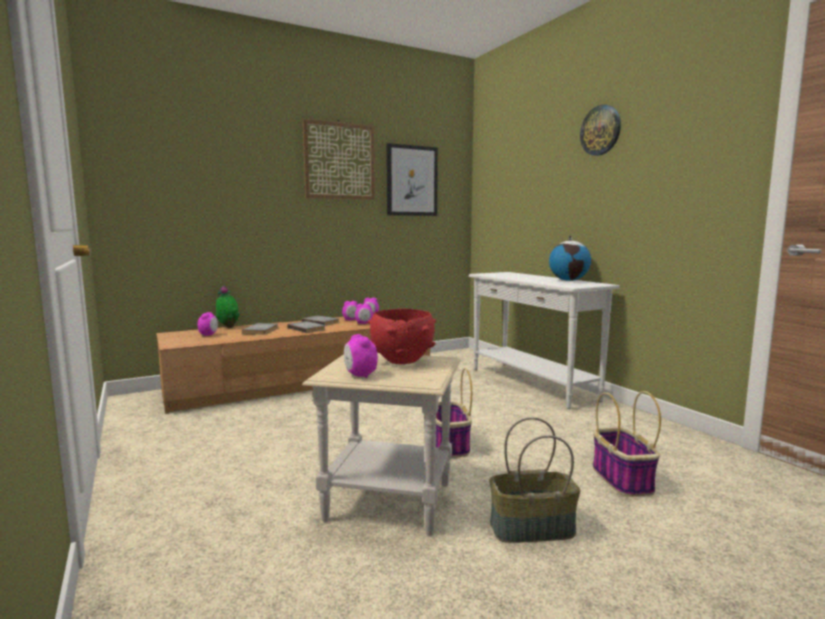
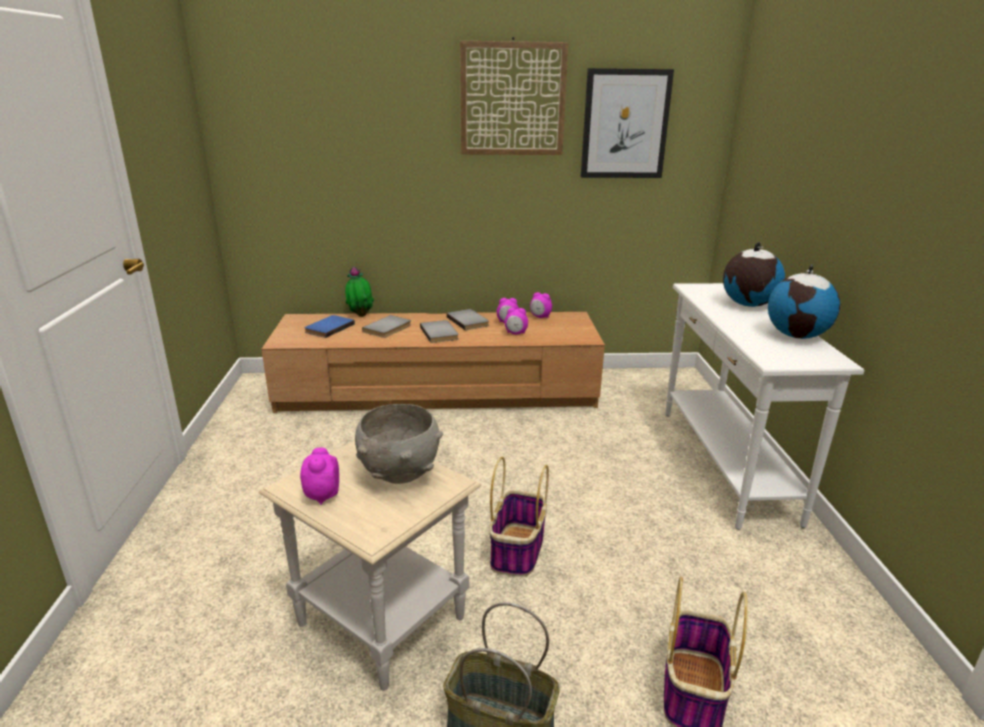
camera: 25 degrees right, 15 degrees up
(208, 335) = (328, 328): alarm clock -> blue book
(402, 361) = (399, 475): red bowl -> grey bowl
(524, 276) = (747, 305): none -> globe
(600, 130) = (902, 86): wall clock -> none

